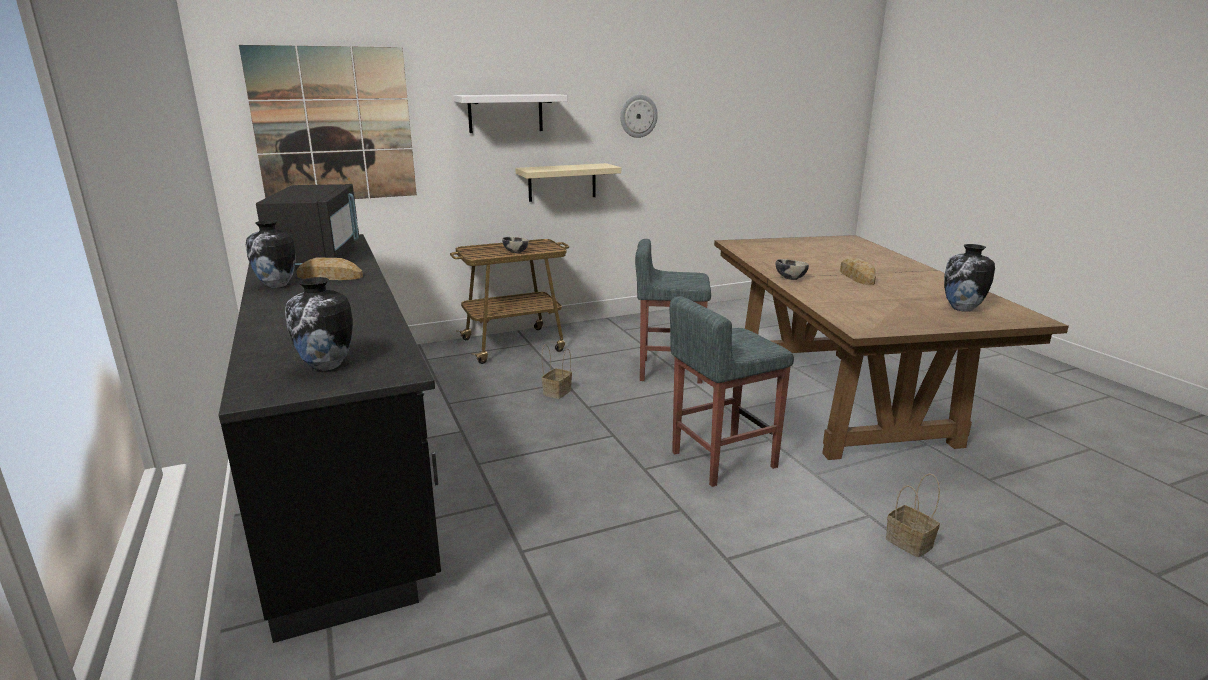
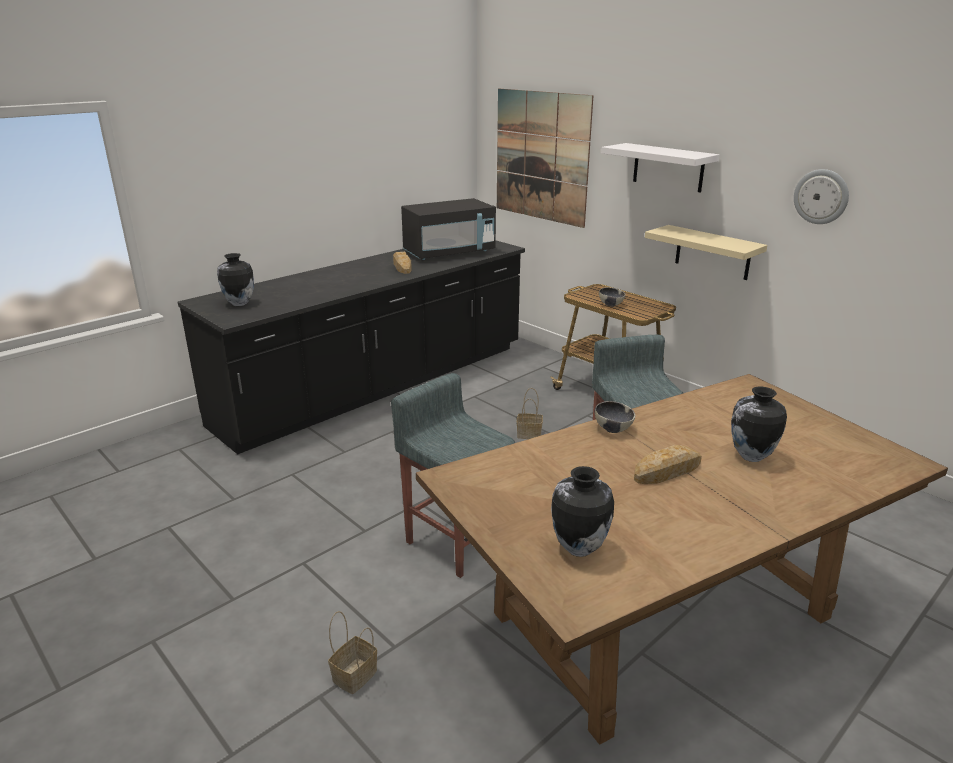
camera: 70 degrees right, 5 degrees up
(276, 285) = (375, 261): vase -> vase (750, 456)

